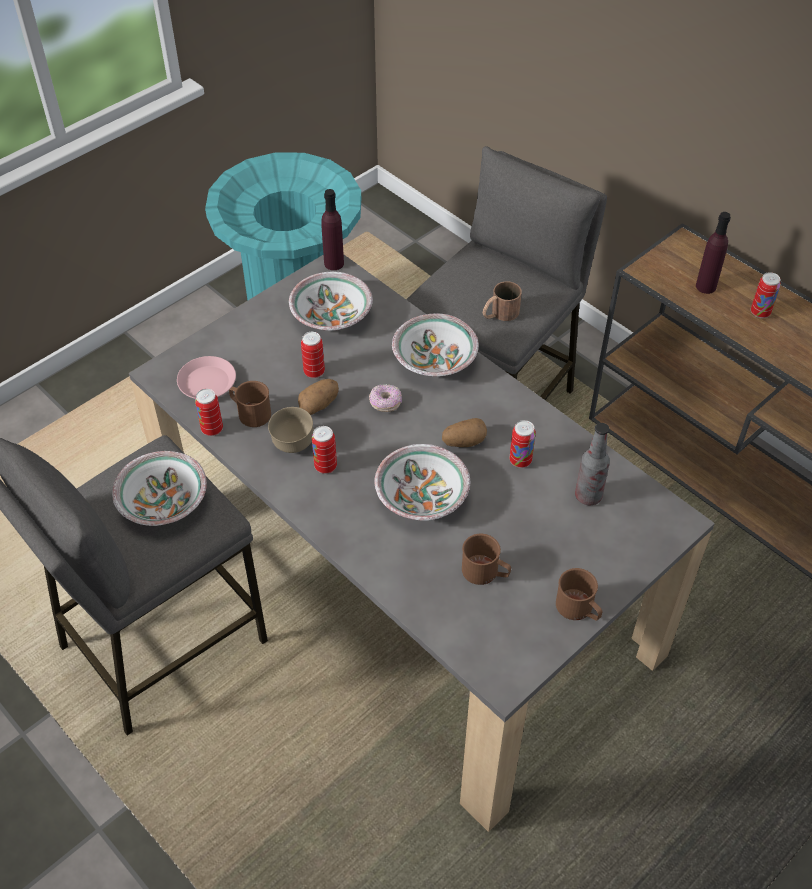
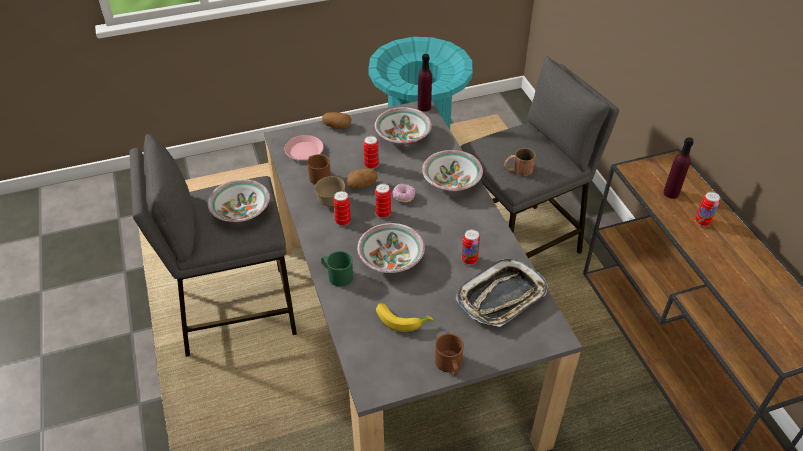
camera: 25 degrees right, 5 degrees down
(212, 429) = (290, 178): can -> can (383, 213)
(365, 545) = (337, 275): none -> green mug
(464, 442) = (439, 236): potato -> potato (337, 126)
(485, 572) = (402, 319): brown mug -> banana
(588, 496) = (501, 297): bottle -> tray

